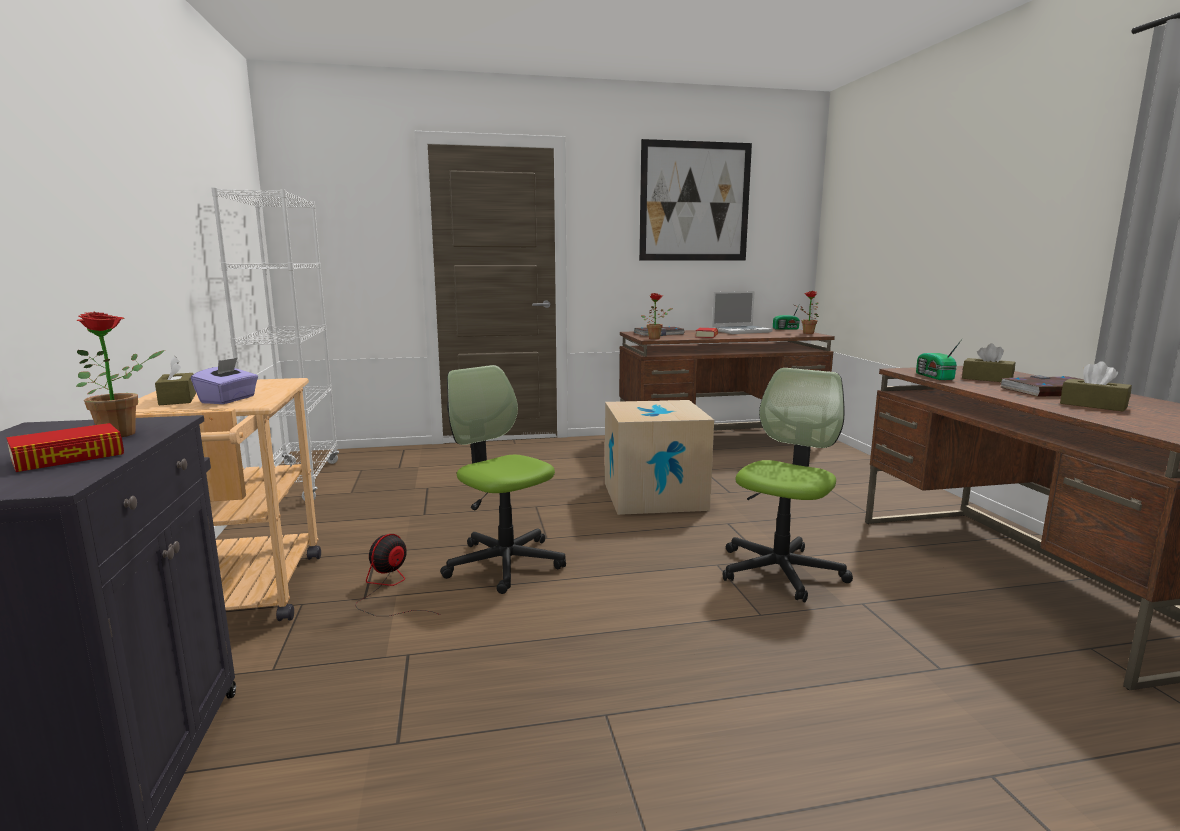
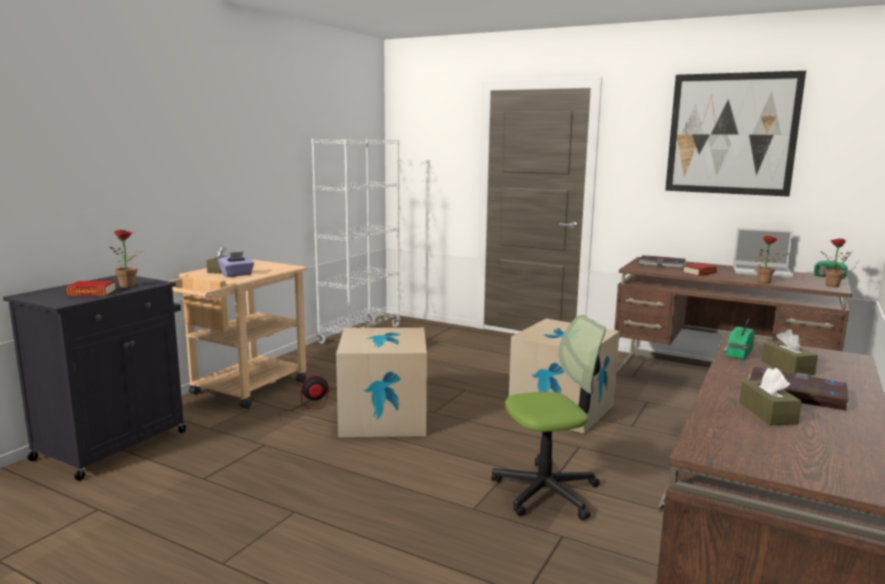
camera: 40 degrees right, 0 degrees up
(504, 563) = (383, 418): office chair -> cardboard box
(656, 338) = (641, 268): potted plant -> potted plant (766, 282)

